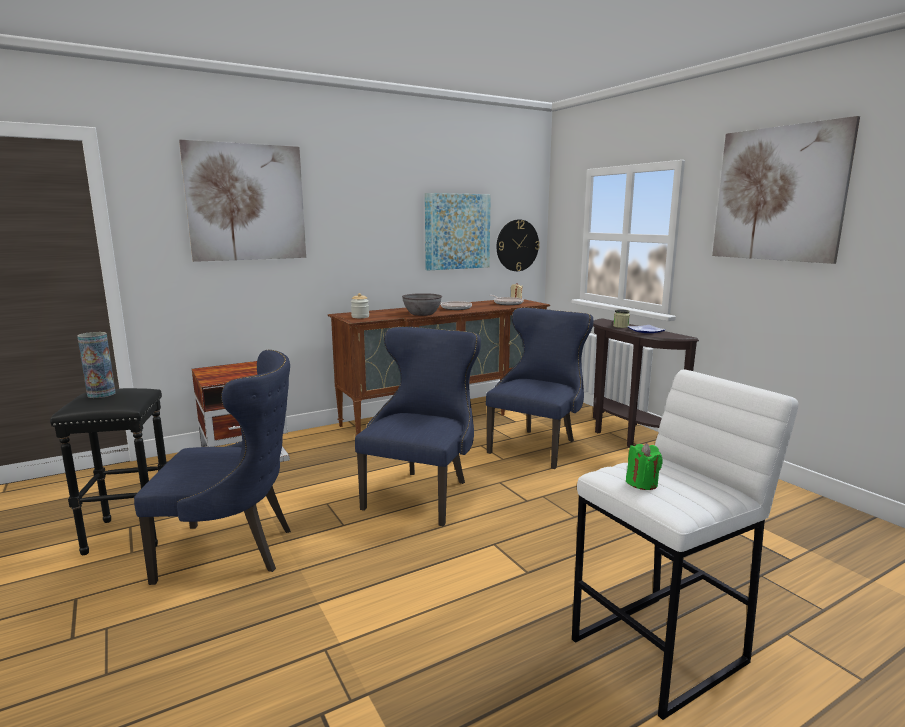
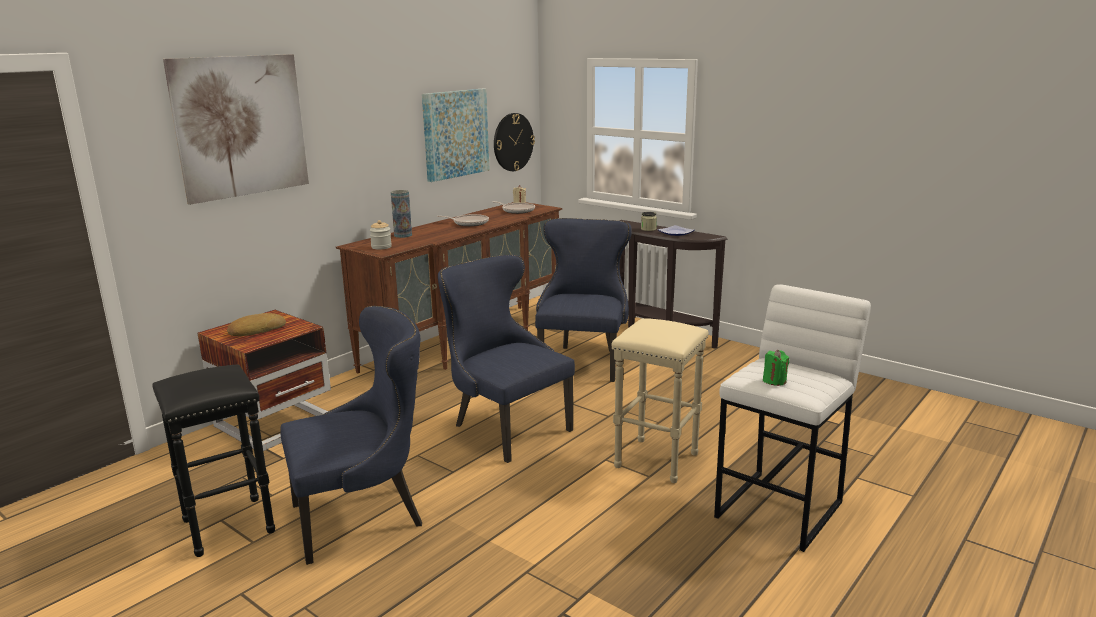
camera: 20 degrees left, 5 degrees up
(101, 394) = (197, 379): vase -> vase (403, 235)
(232, 372) = (256, 330): none -> bread
(422, 314) = (444, 235): grey bowl -> none
(422, 494) = (506, 428): blue chair -> blue chair turned 45 degrees counterclockwise
(544, 556) = (654, 460): none -> beige stool
(778, 194) = (791, 101): picture -> none

